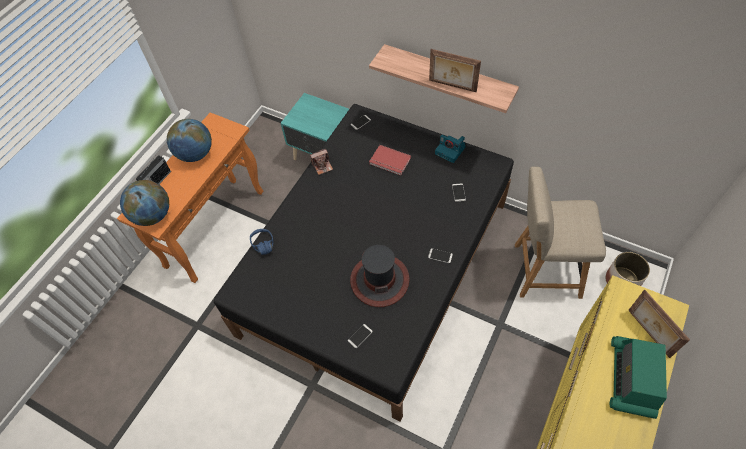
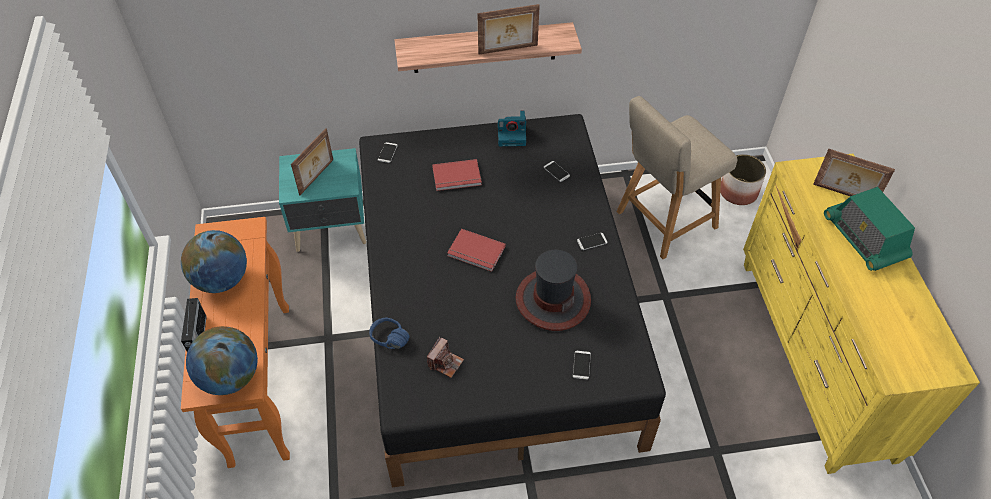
camera: 40 degrees left, 5 degrees down
(314, 117) = (317, 177): none -> picture frame
(322, 166) = (384, 219): camera -> camera (445, 362)
(358, 219) = (476, 252): none -> red book

